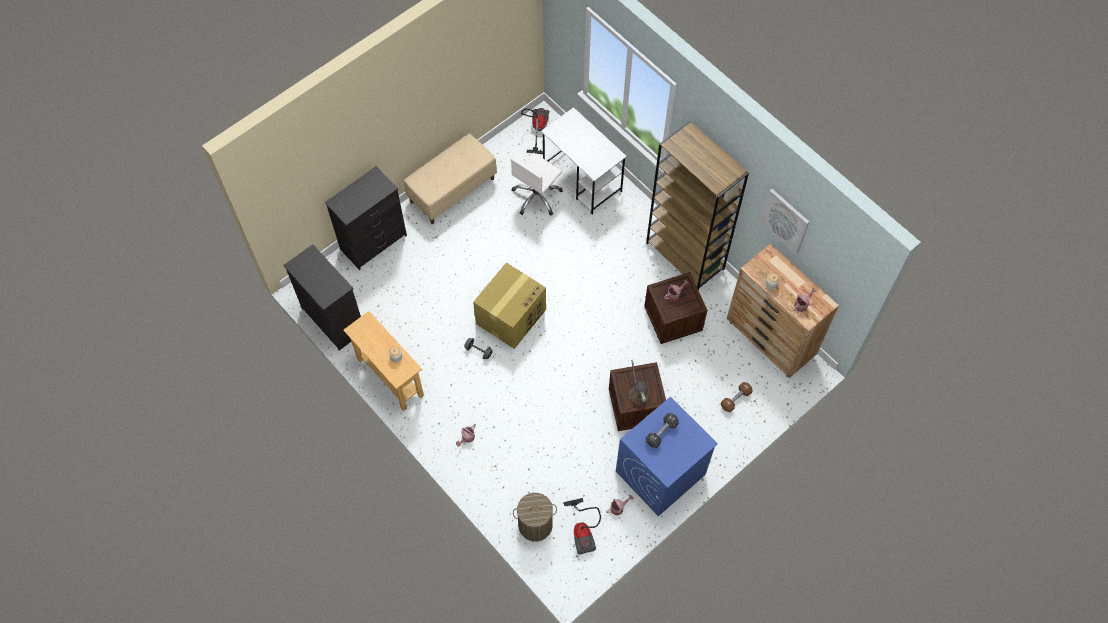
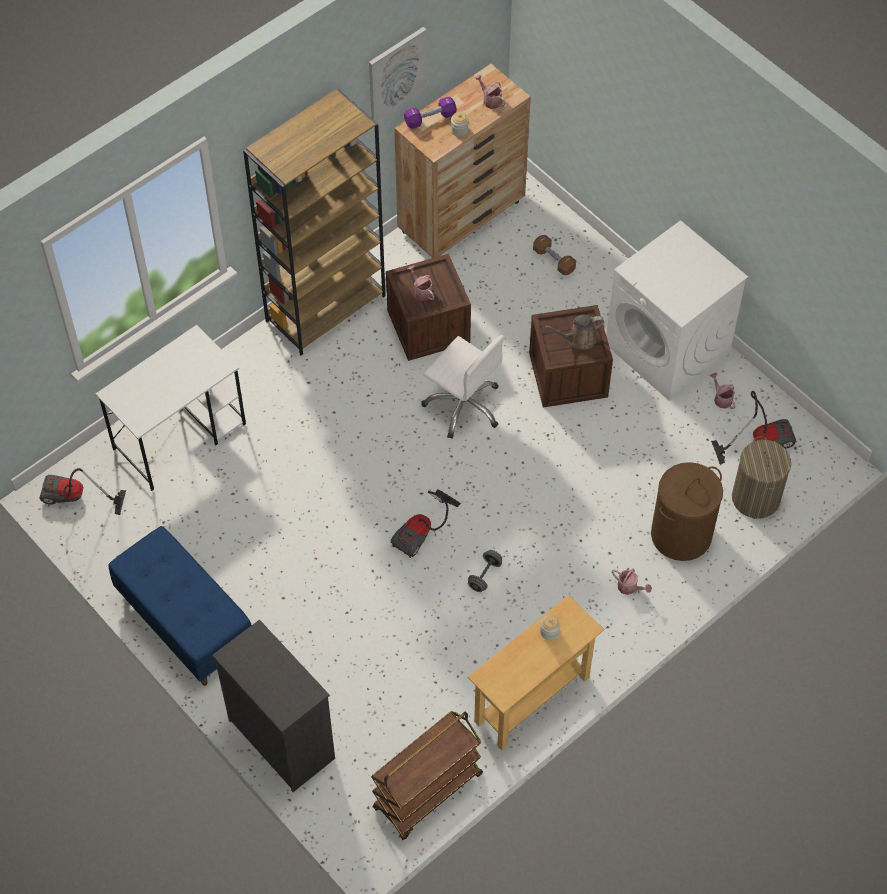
camera: 90 degrees left, 5 degrees down
(333, 319) = (427, 793): black dresser -> brown cart
(452, 190) = (184, 622): beige bench -> blue bench
(506, 473) = (681, 535): none -> brown laundry basket
(511, 316) = (423, 532): cardboard box -> vacuum cleaner
(537, 197) = (208, 499): white office chair -> white office chair (463, 405)
(660, 473) = (668, 349): blue washing machine -> white washing machine
(661, 433) = (670, 280): black dumbbell -> none
(780, 265) = (430, 119): none -> purple dumbbell

